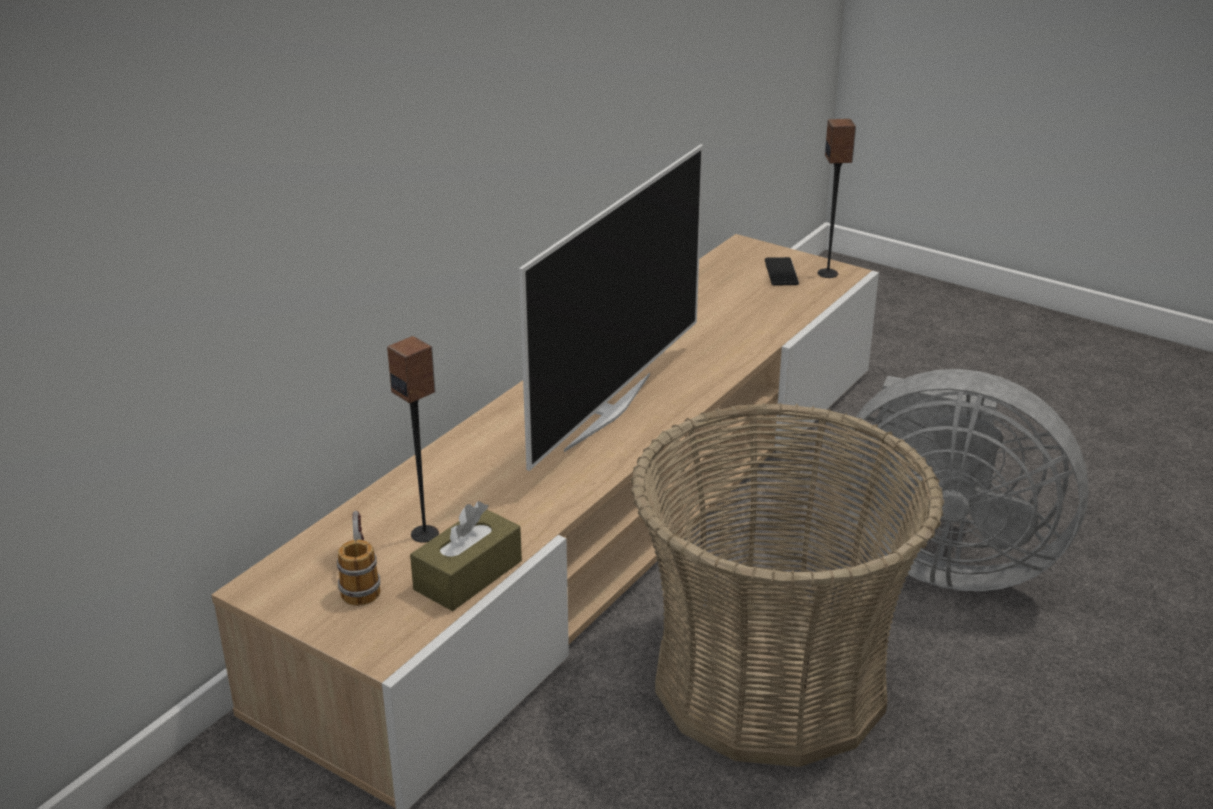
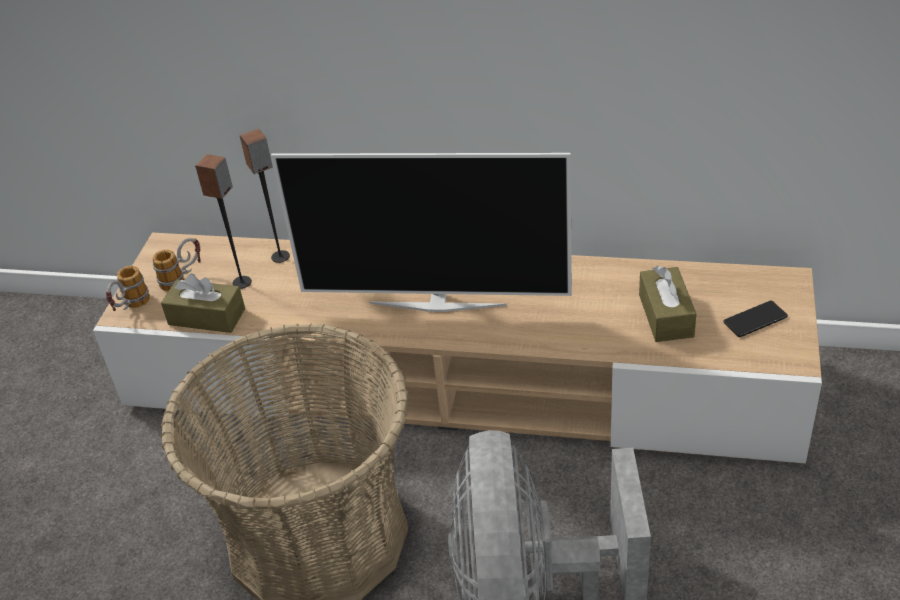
camera: 70 degrees right, 10 degrees up
(377, 640) = (131, 308): none -> mug
(740, 305) = (666, 315): none -> brown tissue box
(828, 273) = (782, 349): speaker -> speaker (280, 257)

